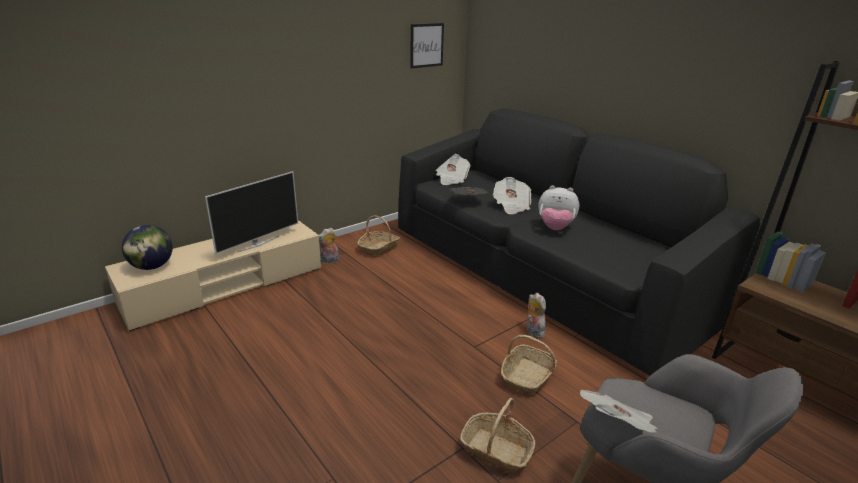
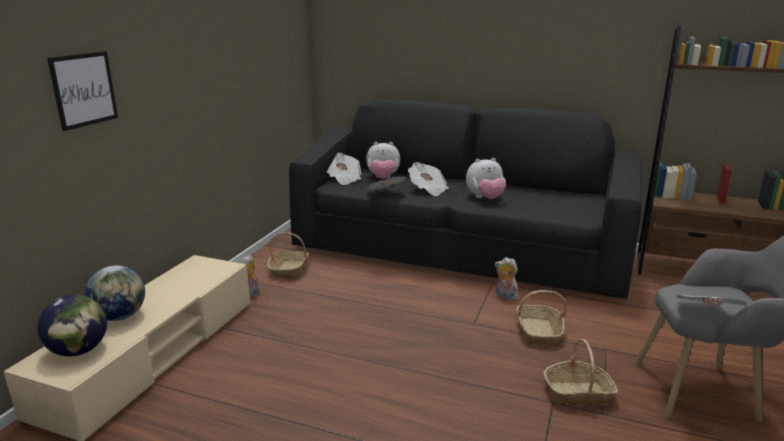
camera: 30 degrees left, 5 degrees down
(199, 250) = (120, 317): none -> globe
(257, 244) = (187, 290): television -> none
(426, 45) = (282, 43): picture -> picture (84, 89)
(487, 186) = (383, 178): none -> plush toy

